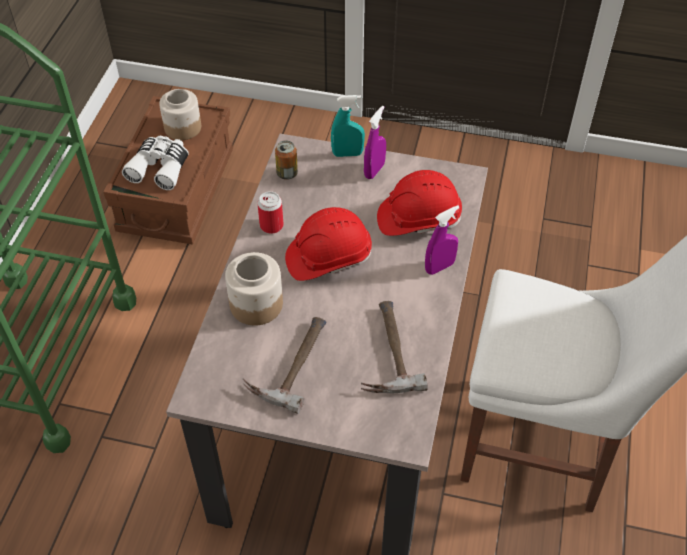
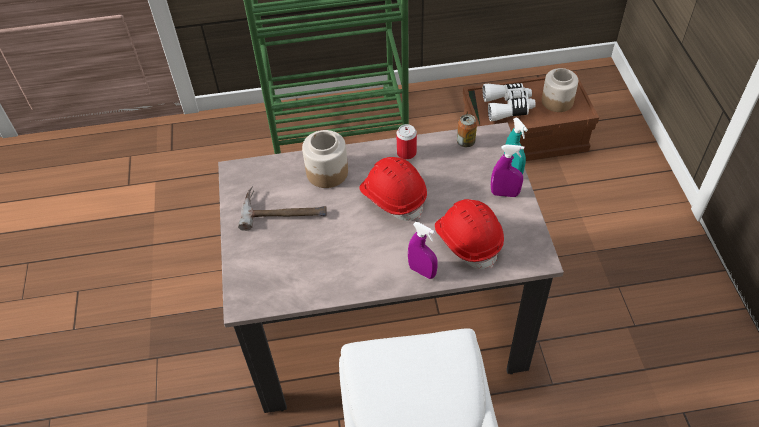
camera: 70 degrees right, 0 degrees up
(385, 351) = (318, 262): hammer -> none

